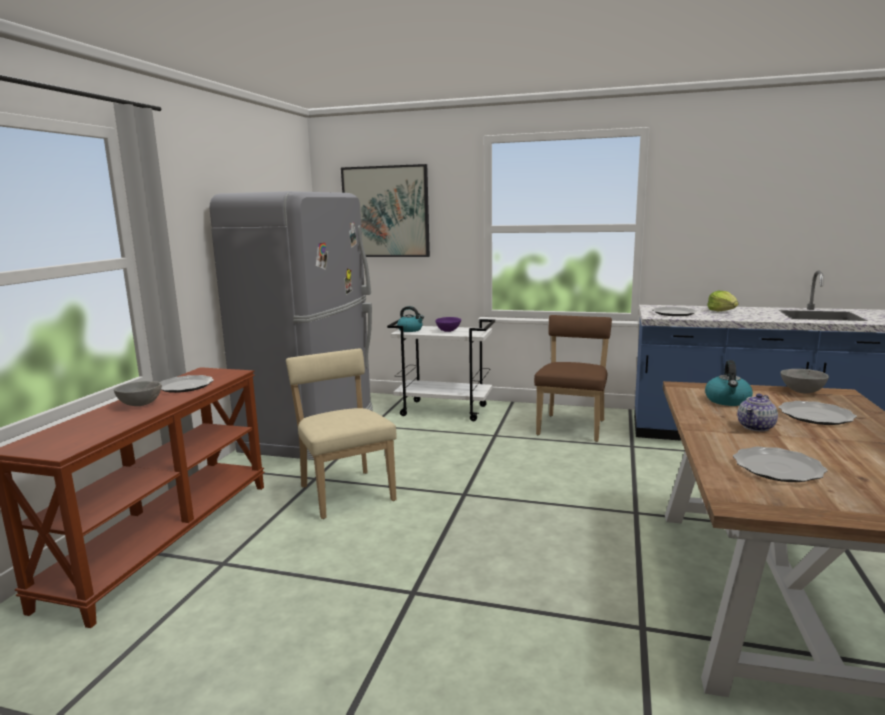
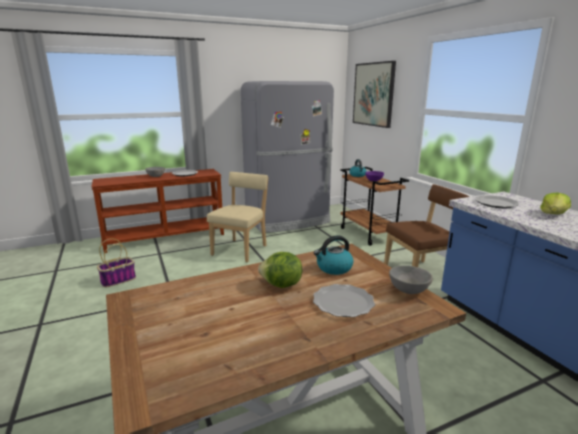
camera: 50 degrees right, 5 degrees up
(261, 635) = (118, 280): none -> basket
(445, 410) = (368, 234): white cart -> brown cart
(756, 427) = (281, 285): teapot -> lettuce
(778, 468) = (199, 302): plate -> none

